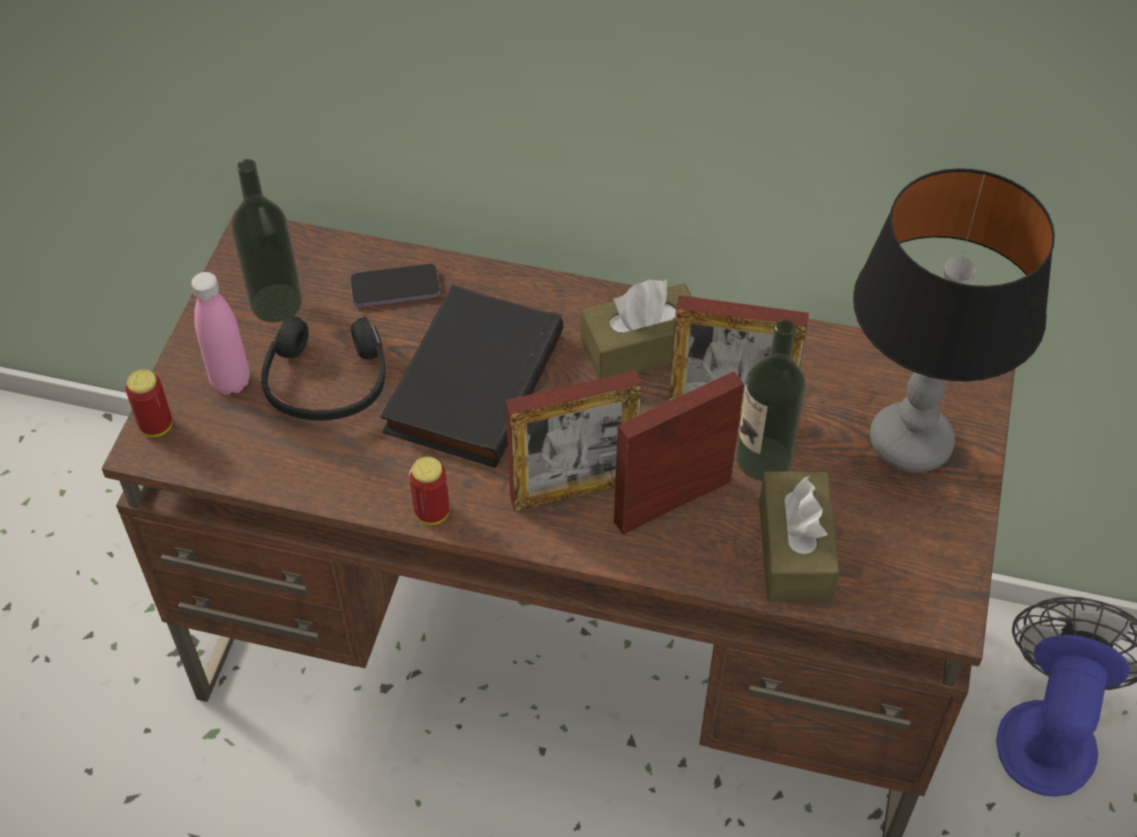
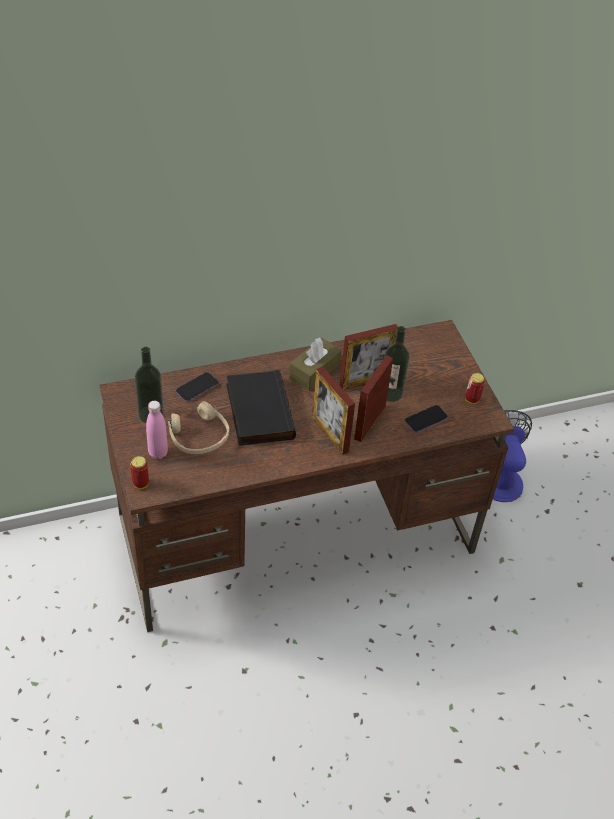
camera: 35 degrees left, 5 degrees down
(326, 381) = (199, 436): black headphones -> beige headphones
(432, 512) = (282, 466): can -> can (472, 399)
(573, 490) = (330, 434): picture frame -> picture frame turned 105 degrees clockwise
(794, 550) = (426, 420): brown tissue box -> phone
(911, 443) = (438, 365): table lamp -> none

